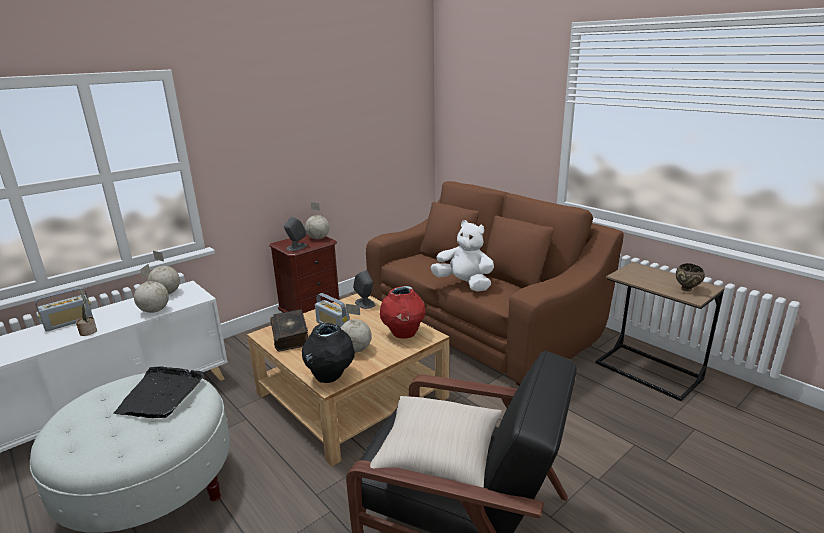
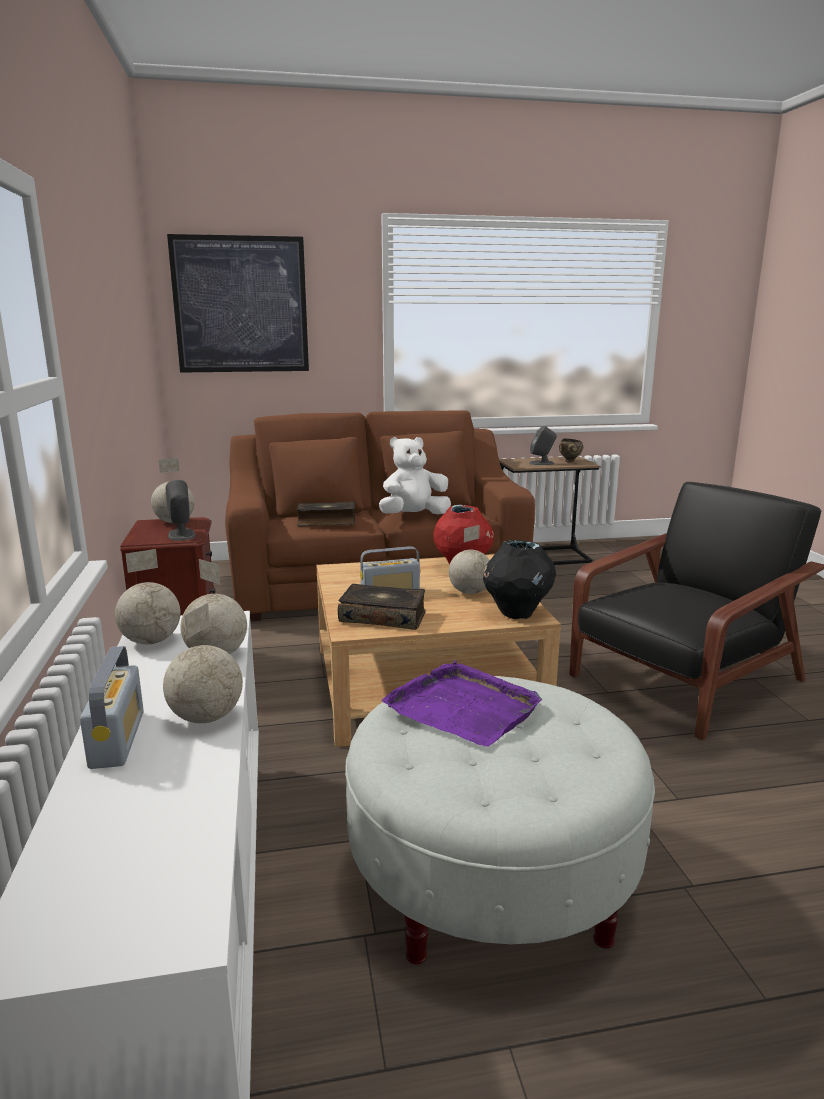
camera: 60 degrees left, 5 degrees down
(88, 331) = (207, 717): potted plant -> globe
(161, 395) = (463, 707): black tray -> purple tray
(365, 303) = (356, 569): grey speaker -> grey speaker (542, 463)
(423, 266) = (326, 521): none -> book
(438, 456) = (695, 602): beige pillow -> none
(475, 98) = (241, 305): none -> picture

